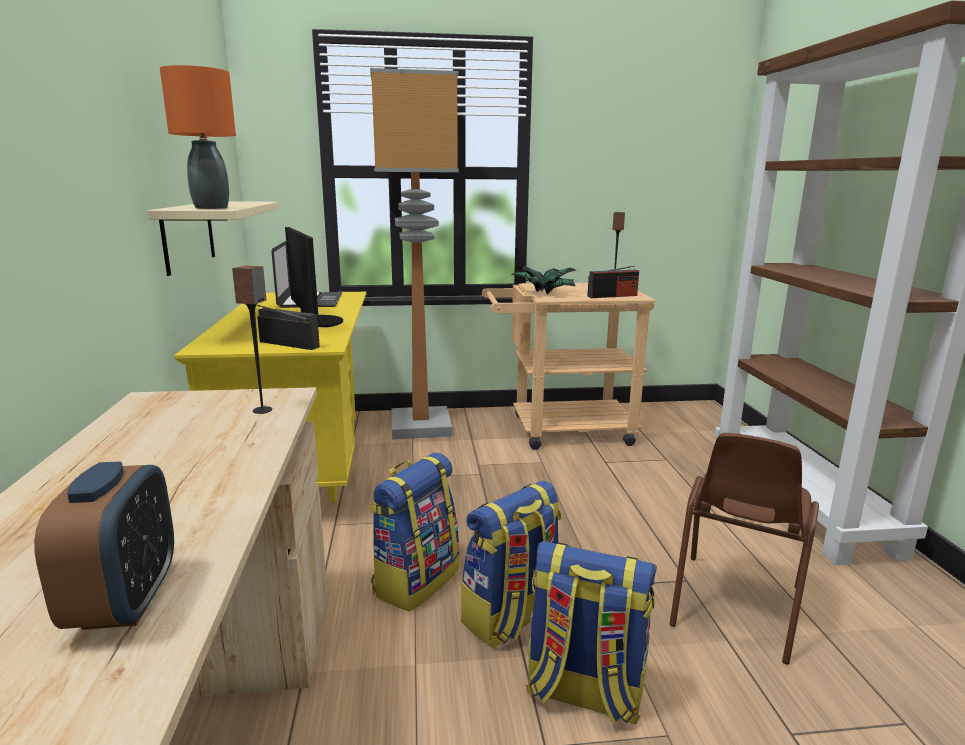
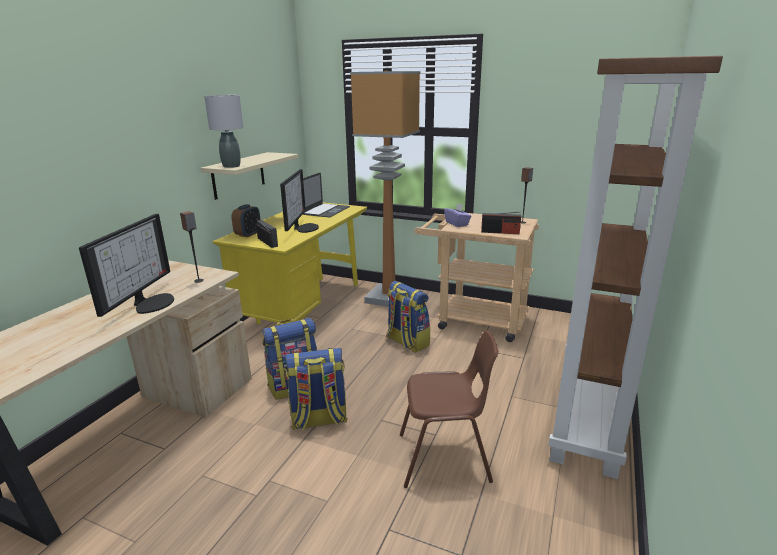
camera: 30 degrees right, 5 degrees up
(125, 602) = (56, 349): alarm clock -> alarm clock (248, 234)
(211, 208) = (231, 166): orange table lamp -> grey table lamp
(223, 461) = (151, 303): none -> monitor
(544, 293) = (457, 224): potted plant -> purple tissue box
(583, 692) = (311, 466): backpack -> backpack (407, 342)
(734, 606) = (445, 458): brown chair -> brown chair turned 150 degrees counterclockwise

